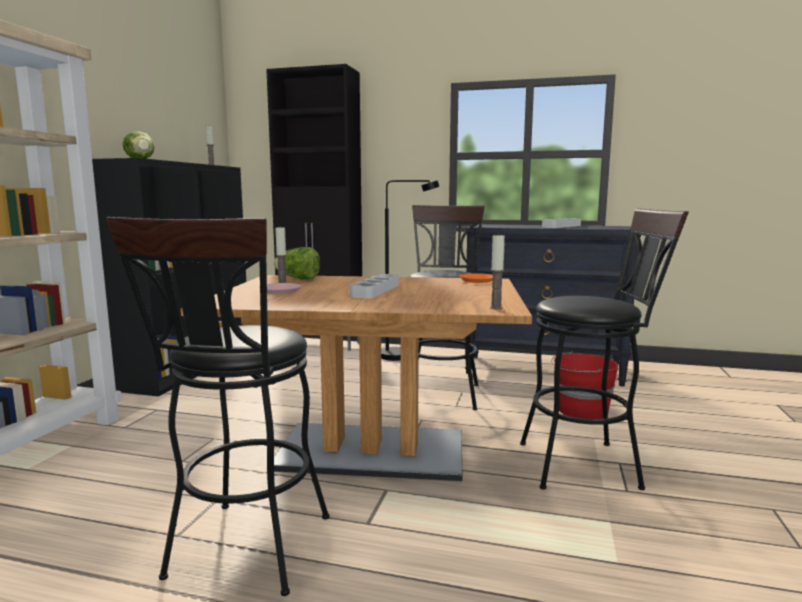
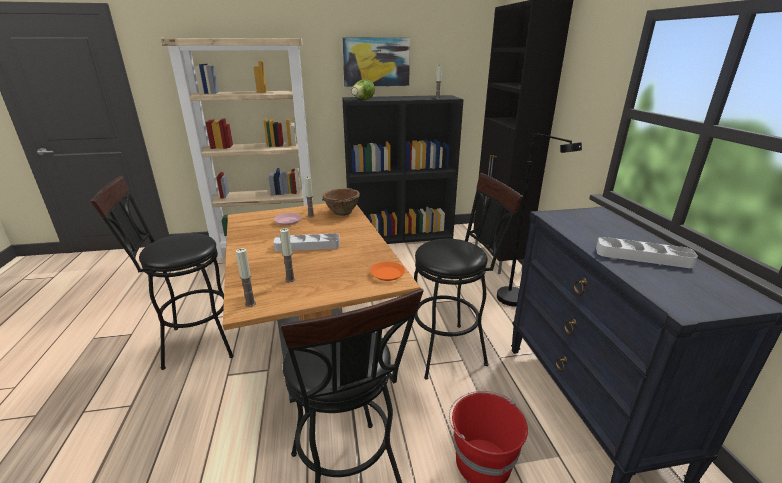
camera: 65 degrees right, 15 degrees up
(121, 113) = (376, 62): none -> picture
(298, 279) = (342, 213): lettuce -> brown bowl
(455, 297) = (290, 279): none -> candle

